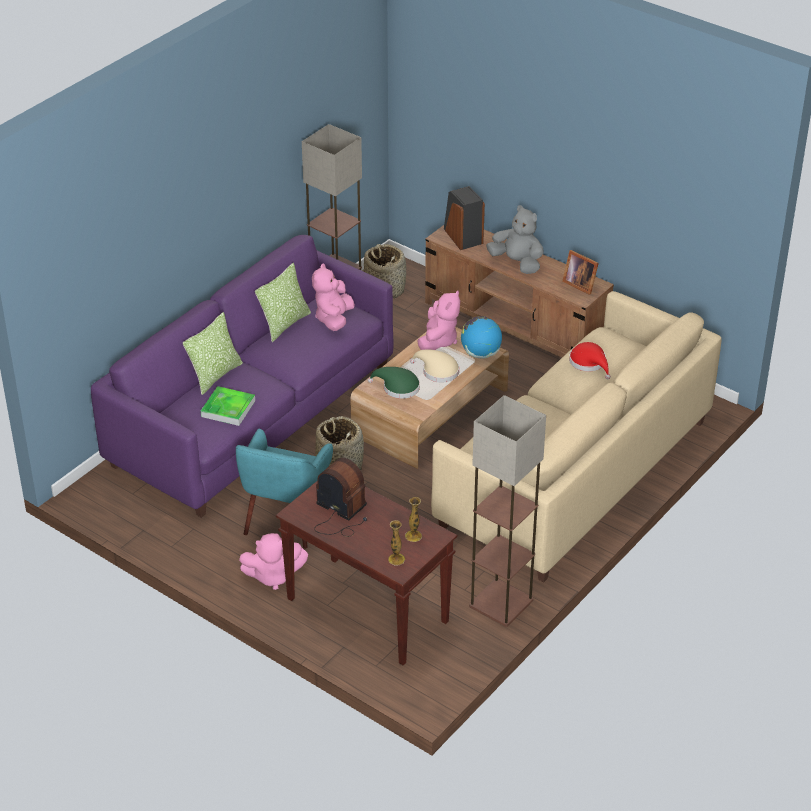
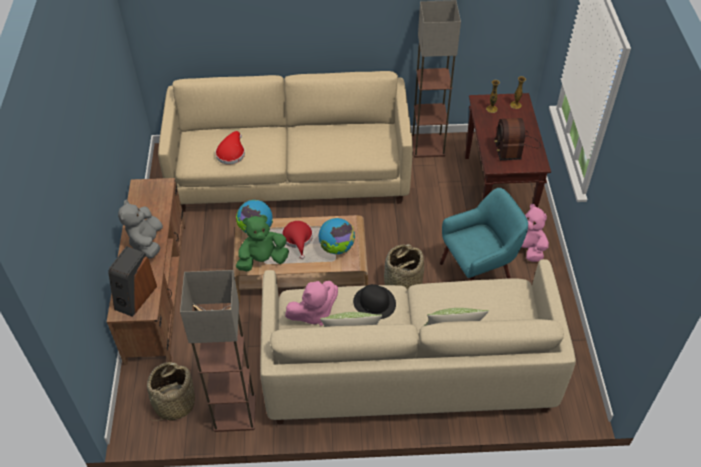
camera: 130 degrees left, 10 degrees up
(228, 408) = (475, 298): tray -> none
(253, 417) = (407, 368): purple sofa -> beige sofa
(300, 353) = (374, 302): none -> black hat
(398, 387) = (337, 248): green hat -> globe
(437, 371) = (298, 239): beige hat -> red hat
(438, 341) = (262, 260): pink plush toy -> green plush toy
(579, 284) = (146, 195): picture frame -> none

